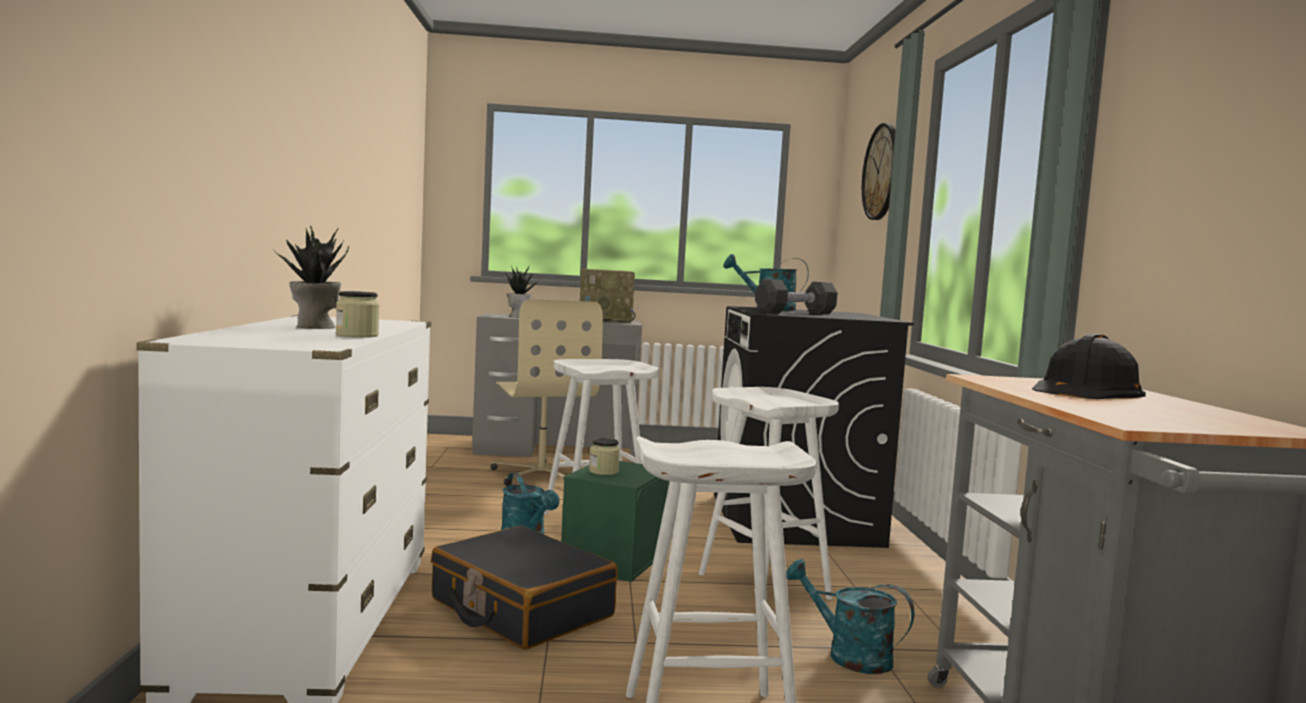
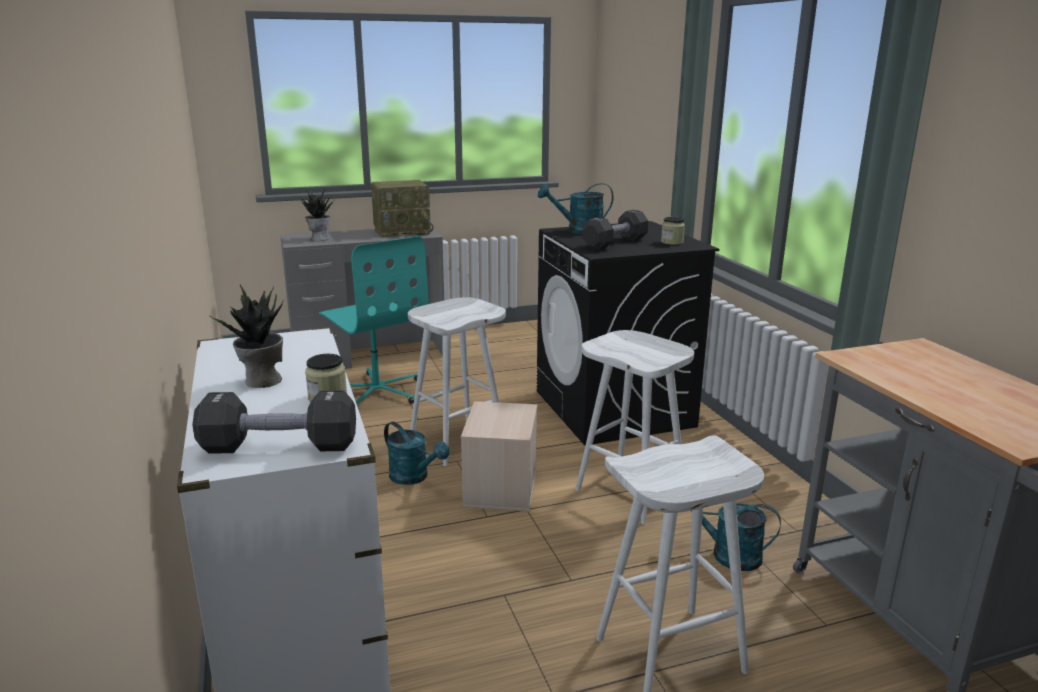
camera: 15 degrees left, 15 degrees up
(263, 341) = (279, 446): none -> black dumbbell
(520, 608) = (461, 564): black suitcase -> none
(542, 475) = (377, 391): beige office chair -> turquoise office chair
(603, 471) = (488, 421): jar -> jar (672, 242)
(613, 559) = (500, 487): green storage box -> beige storage box
(882, 172) = (655, 81): wall clock -> none
(1086, 391) = (931, 370): black hard hat -> none

